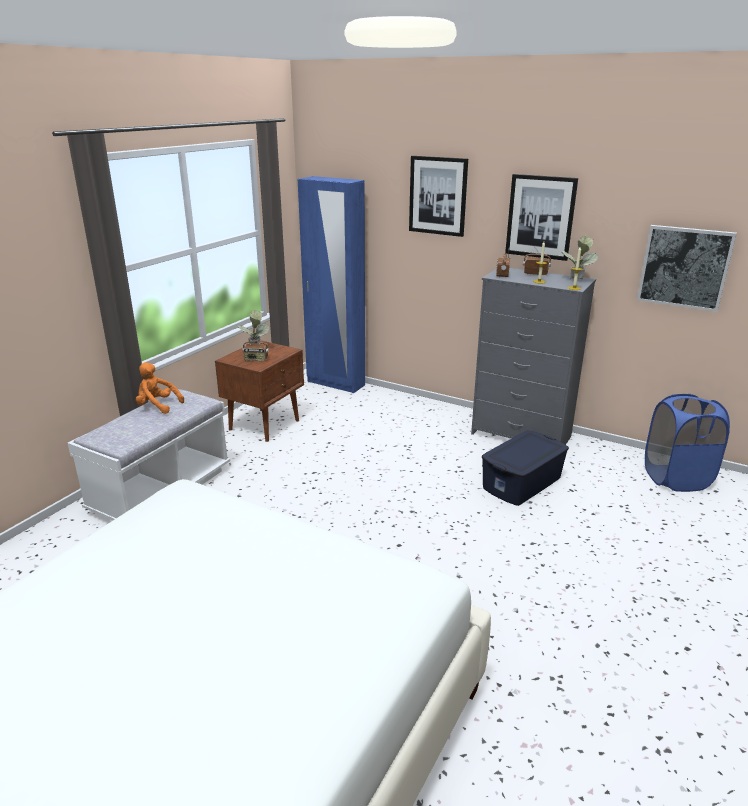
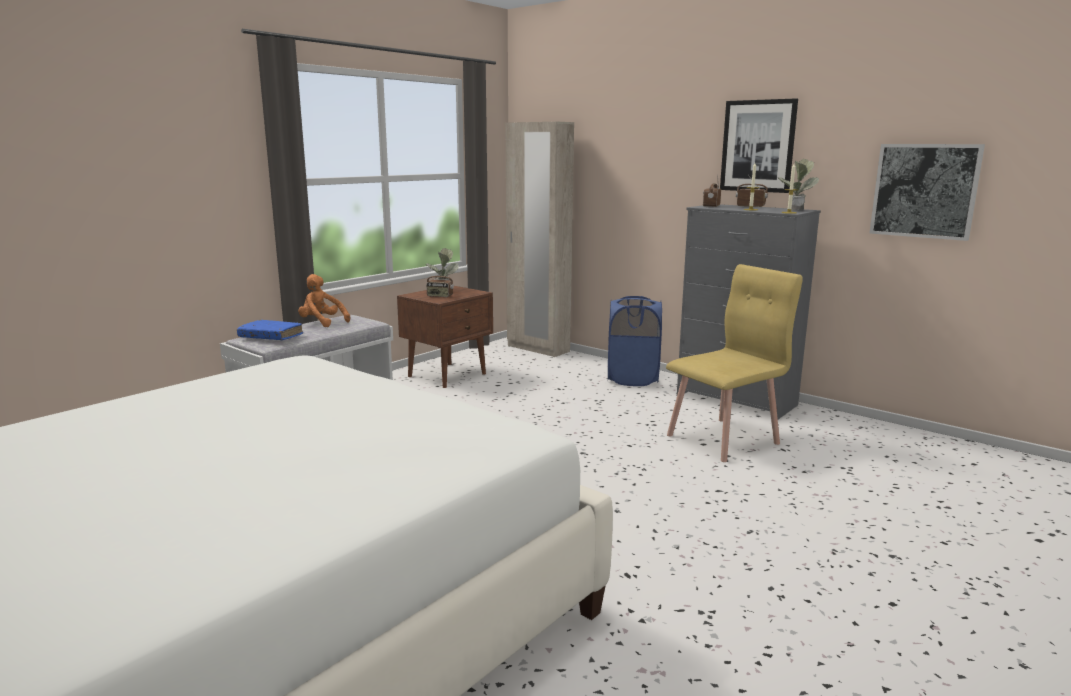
camera: 10 degrees right, 10 degrees down
(117, 432) = (271, 336): none -> blue book
(335, 383) = (537, 349): blue wardrobe -> beige wardrobe
(438, 196) = (649, 133): picture -> none
(522, 483) = (724, 439): blue storage box -> yellow chair
(676, 478) = (923, 449): blue laundry basket -> blue laundry basket (632, 378)

